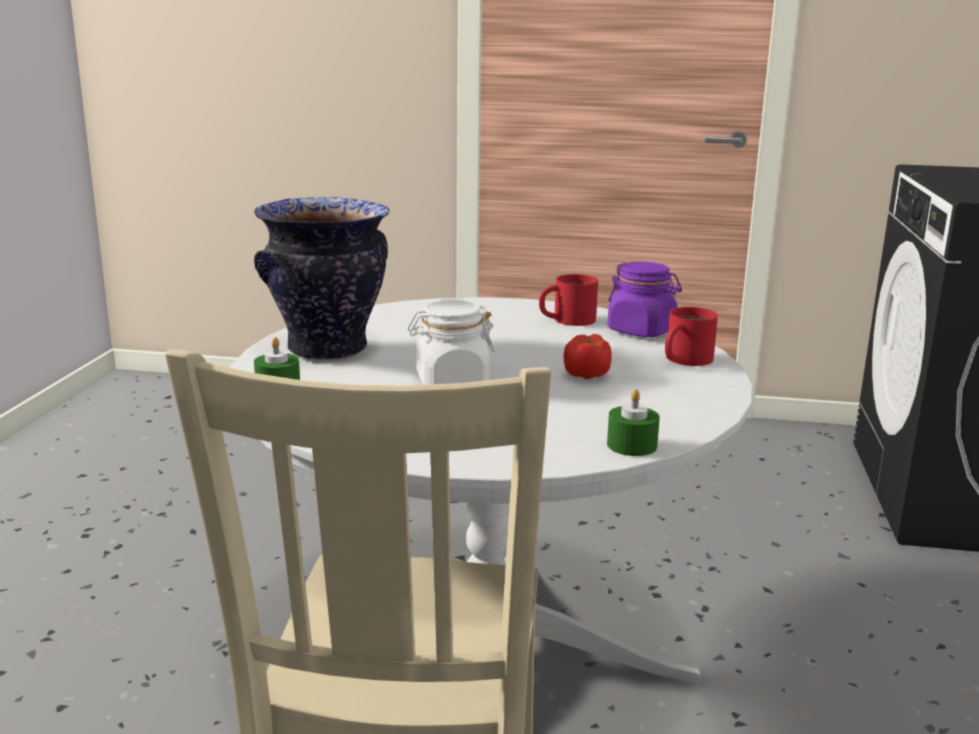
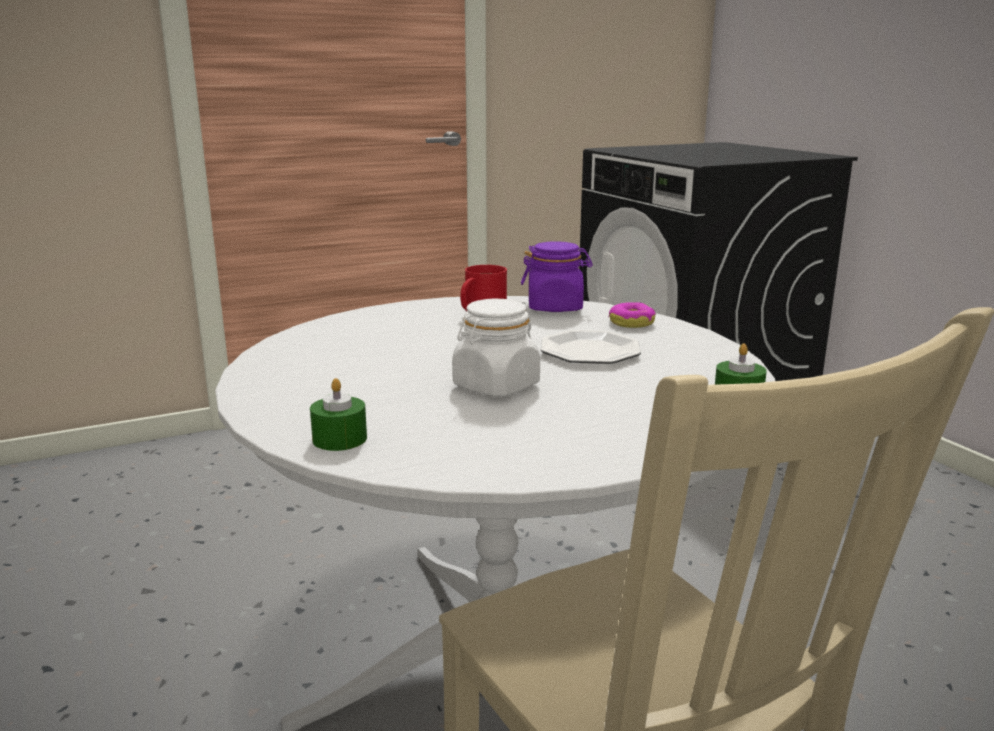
camera: 35 degrees left, 0 degrees up
(329, 350) = (318, 388): vase -> none
(587, 374) = (589, 351): tomato -> plate
(684, 360) = (631, 323): red mug -> donut

